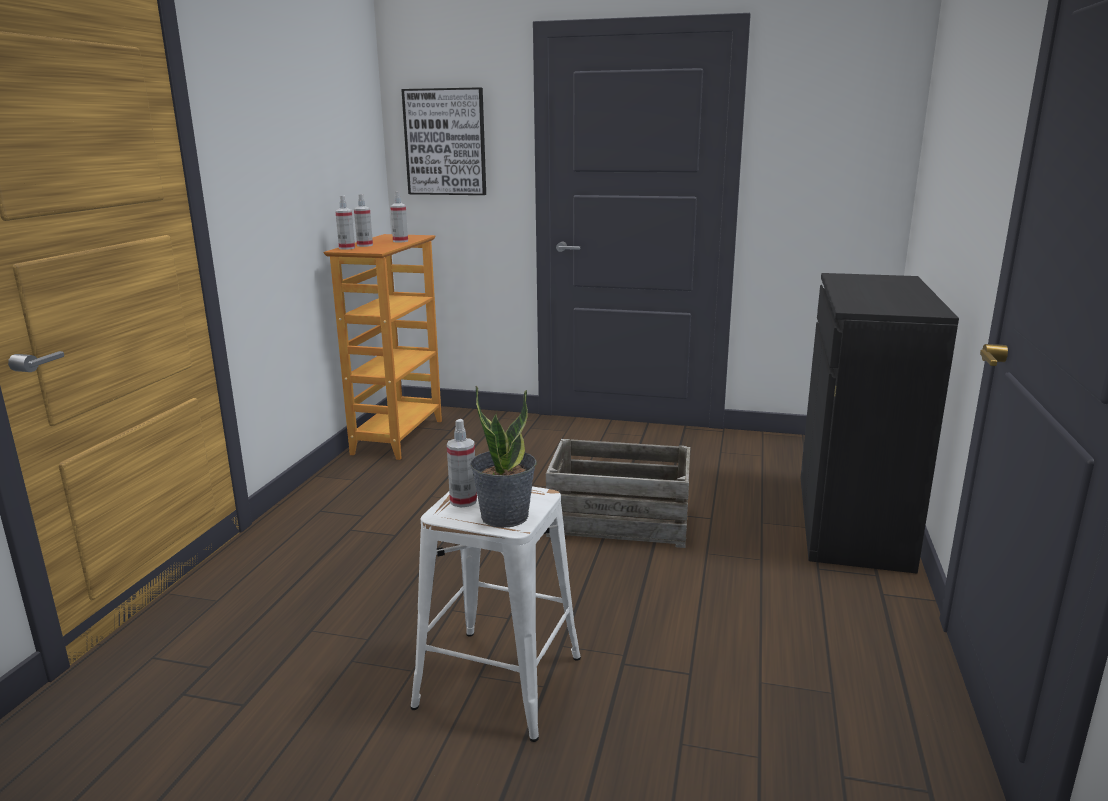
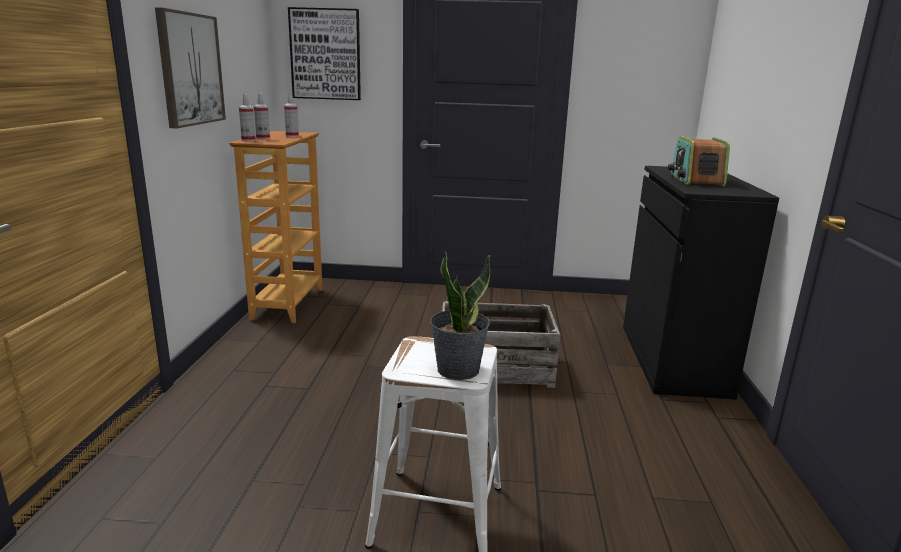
camera: 10 degrees left, 0 degrees up
(275, 173) = (190, 69): none -> picture
(463, 501) = (414, 357): spray bottle -> none
(868, 293) = (695, 180): none -> radio

